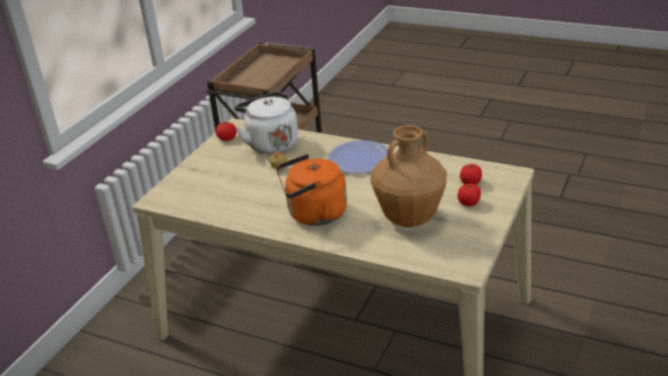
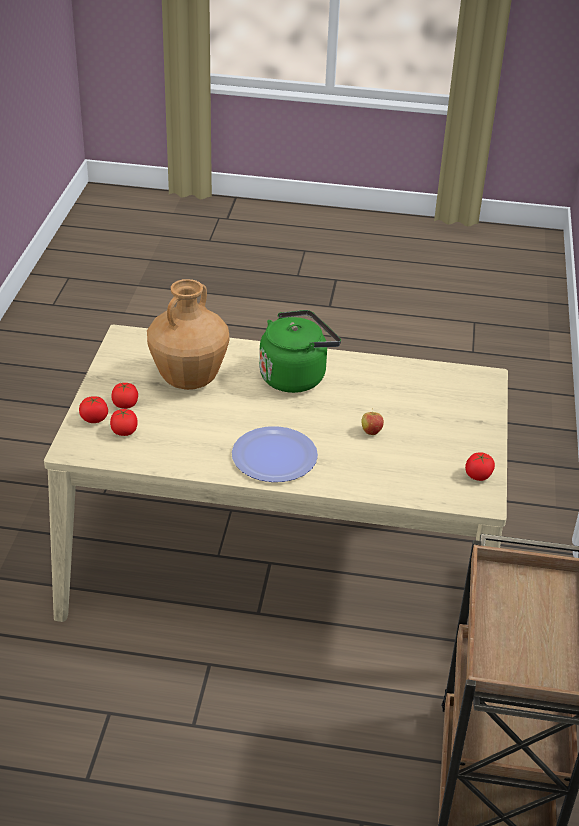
camera: 160 degrees right, 5 degrees up
(270, 143) = (410, 472): white kettle -> none
(313, 214) = (296, 376): orange kettle -> green kettle
(495, 194) = (94, 419): none -> tomato

